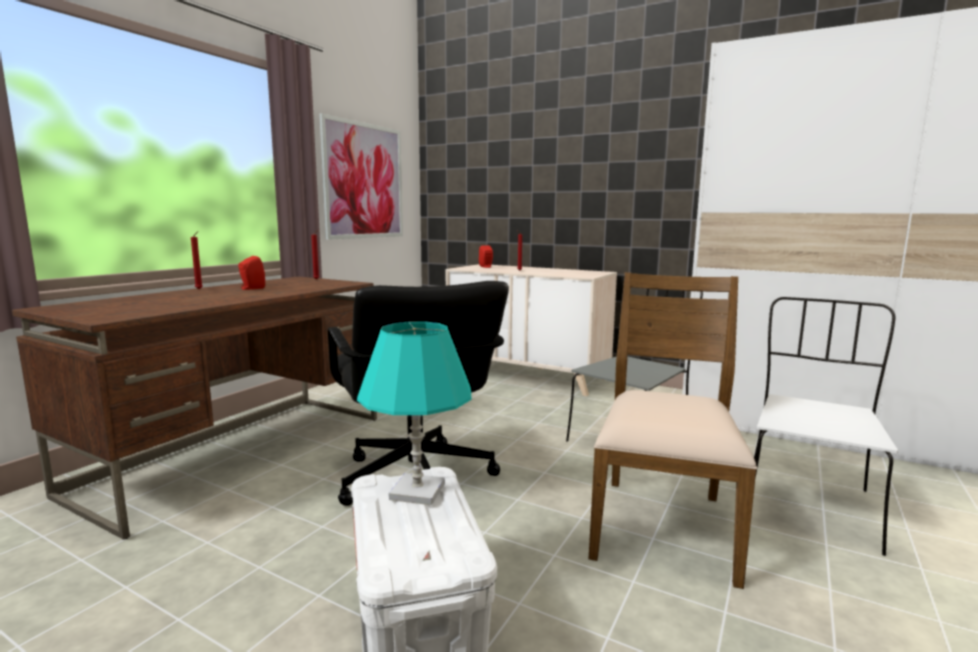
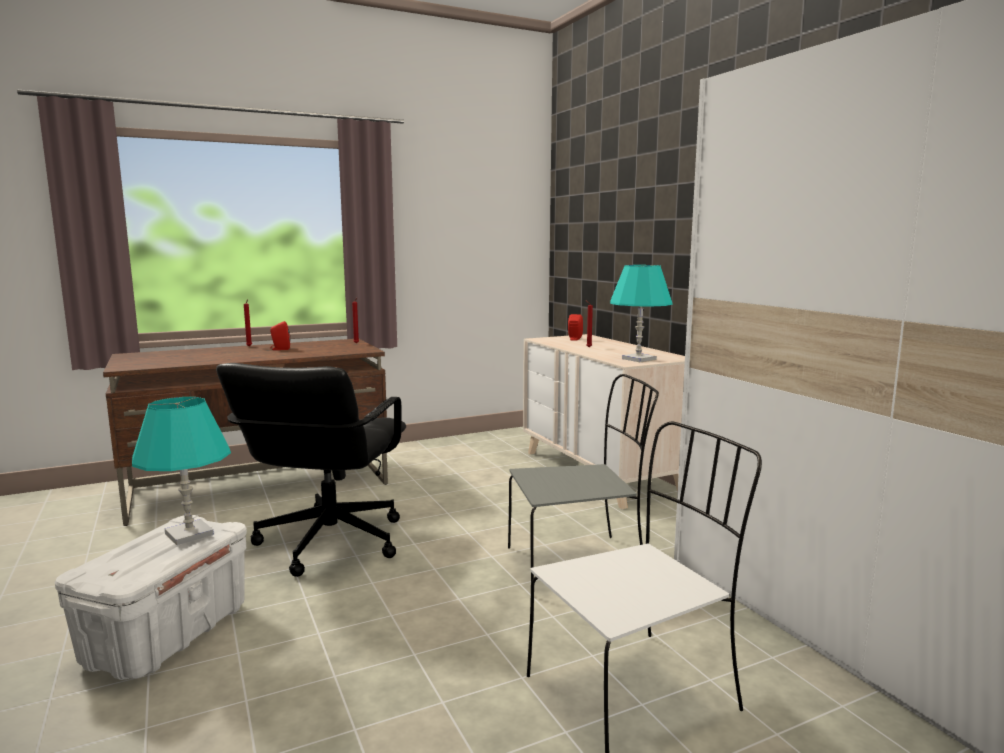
camera: 35 degrees right, 0 degrees up
(364, 181) = (464, 242): picture -> none
(582, 274) = (638, 359): none -> turquoise table lamp
(662, 525) = (443, 648): brown chair -> none

